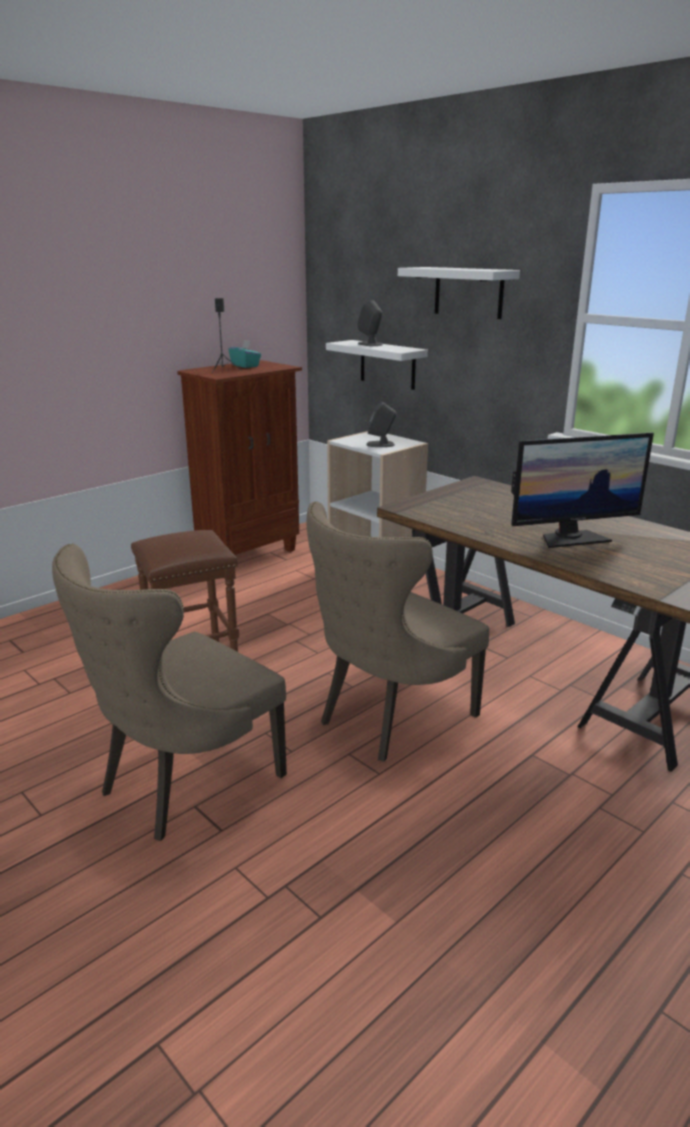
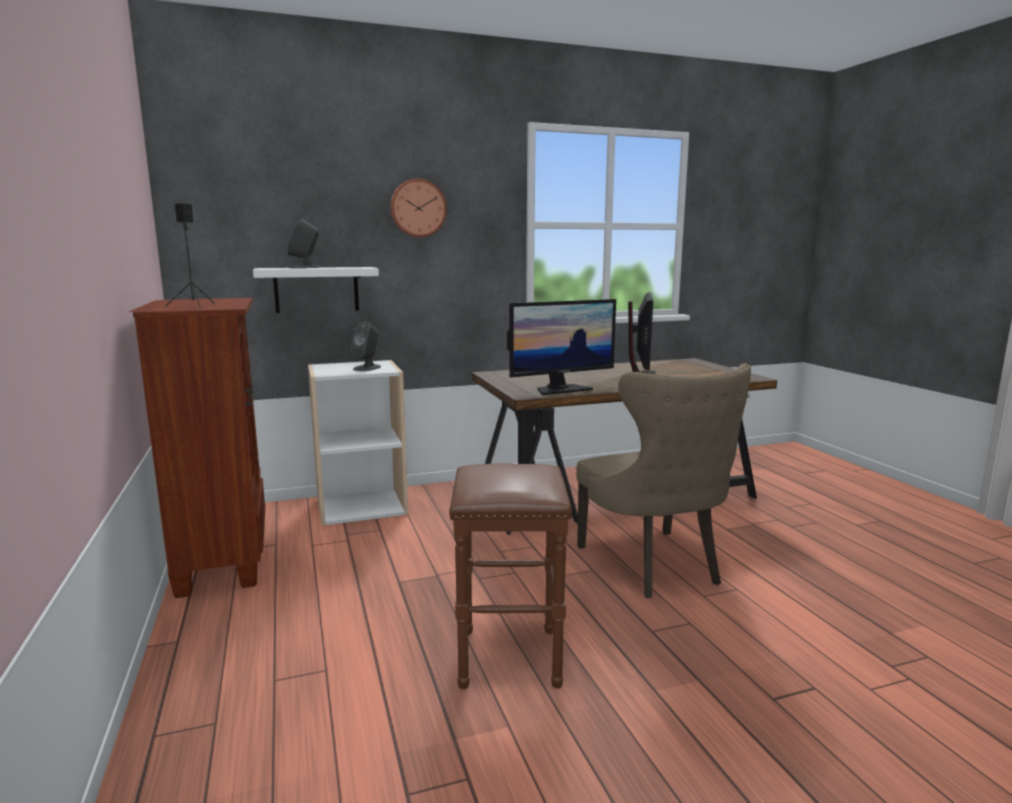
camera: 65 degrees left, 10 degrees down
(184, 783) = (730, 699): beige chair -> none
(245, 366) = (186, 302): turquoise tissue box -> none
(445, 514) = (560, 389): none -> monitor
(468, 292) = (418, 208): white shelf -> wall clock

